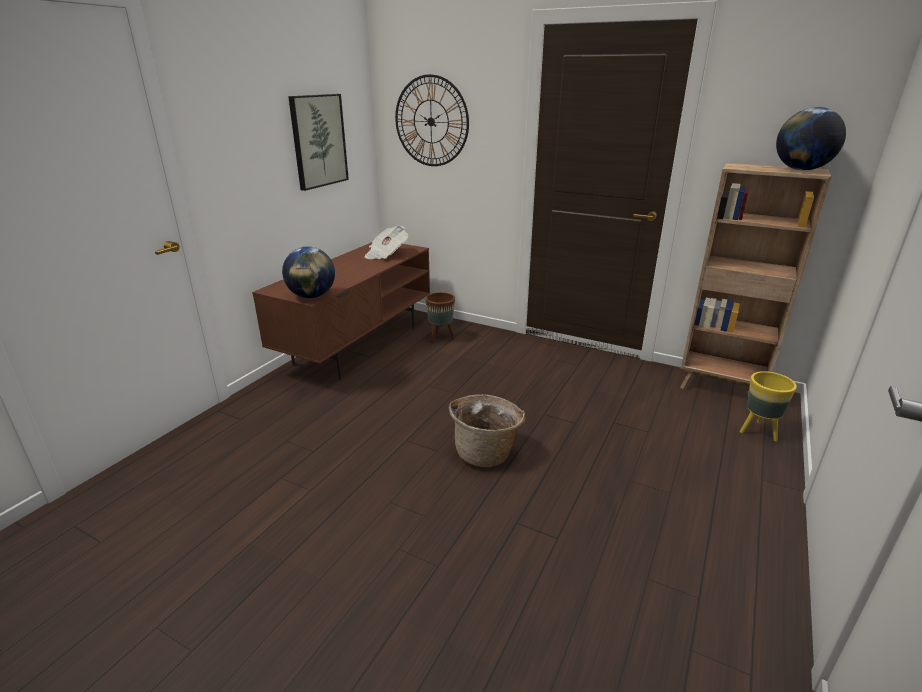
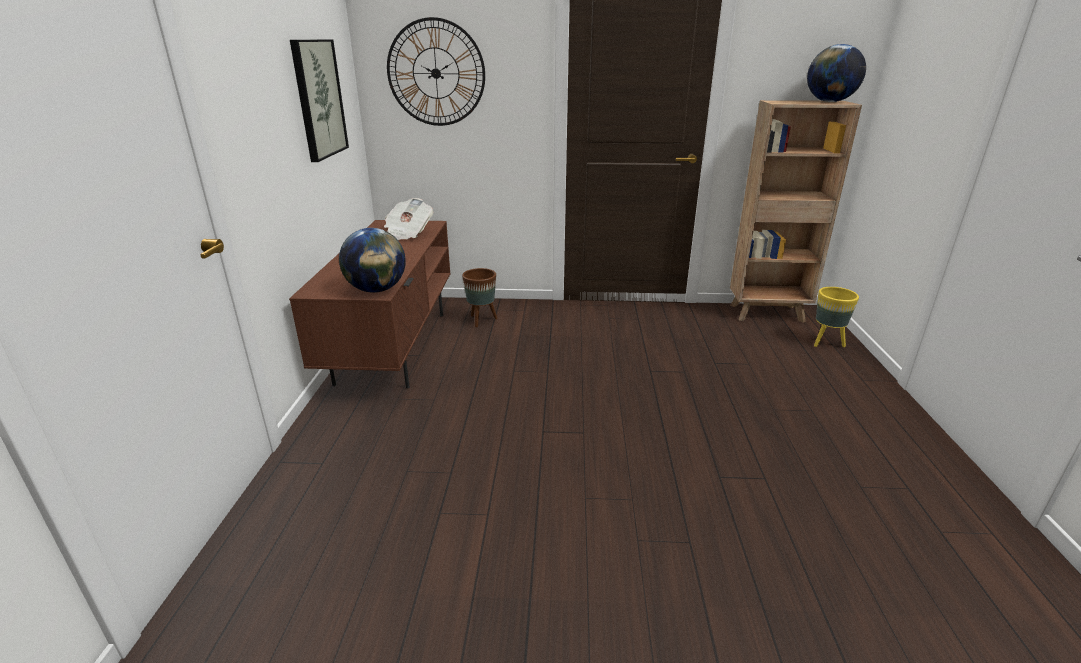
camera: 25 degrees left, 0 degrees up
(486, 452) = (632, 420): basket -> none

